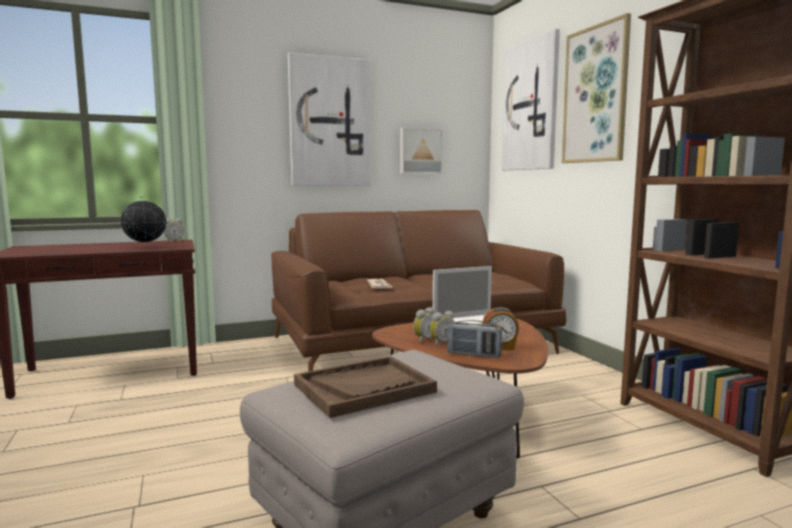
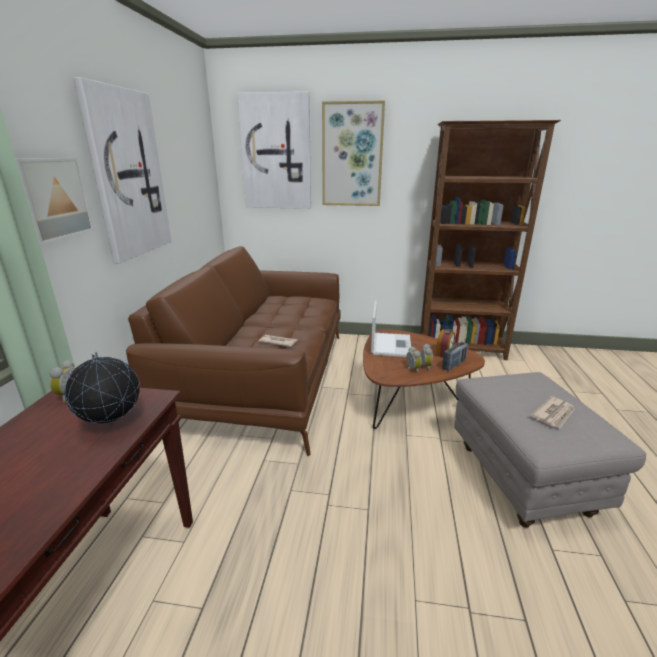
camera: 60 degrees left, 15 degrees up
(364, 388) = (554, 414): brown tray -> newspaper
(420, 151) = (188, 196): picture -> picture (51, 199)

